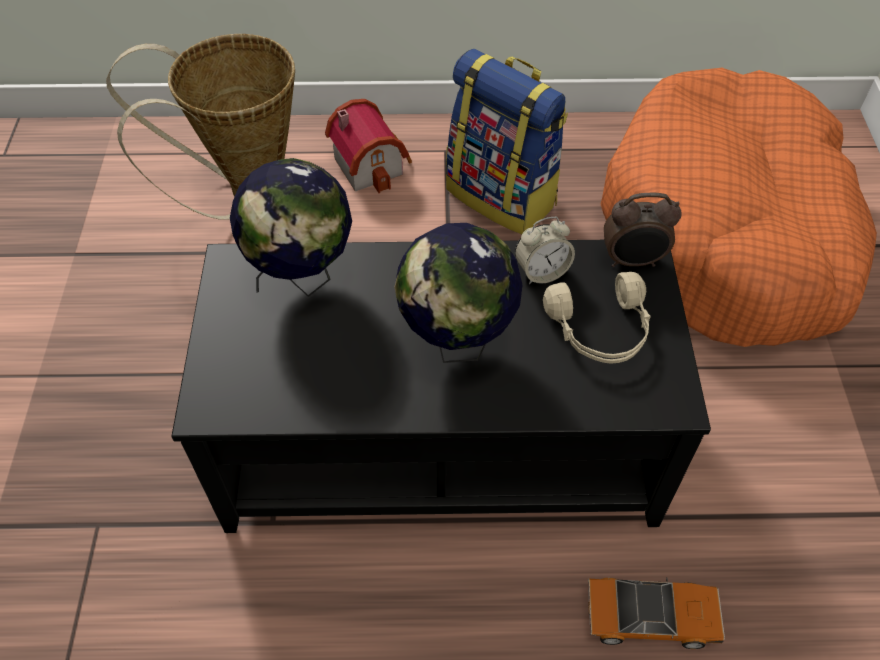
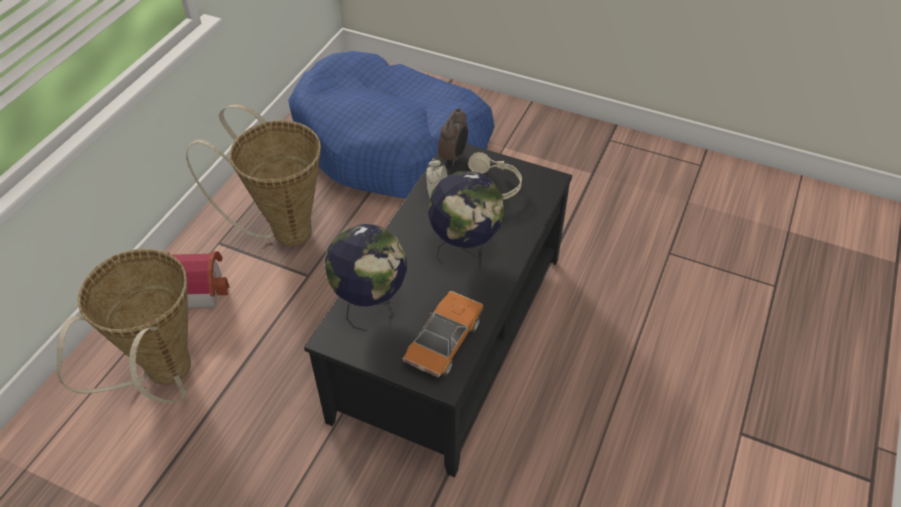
camera: 65 degrees left, 5 degrees down
(503, 196) = (284, 230): backpack -> basket
(651, 617) = (604, 286): toy car -> toy car (444, 341)
(727, 234) = (392, 144): orange dog bed -> blue dog bed

